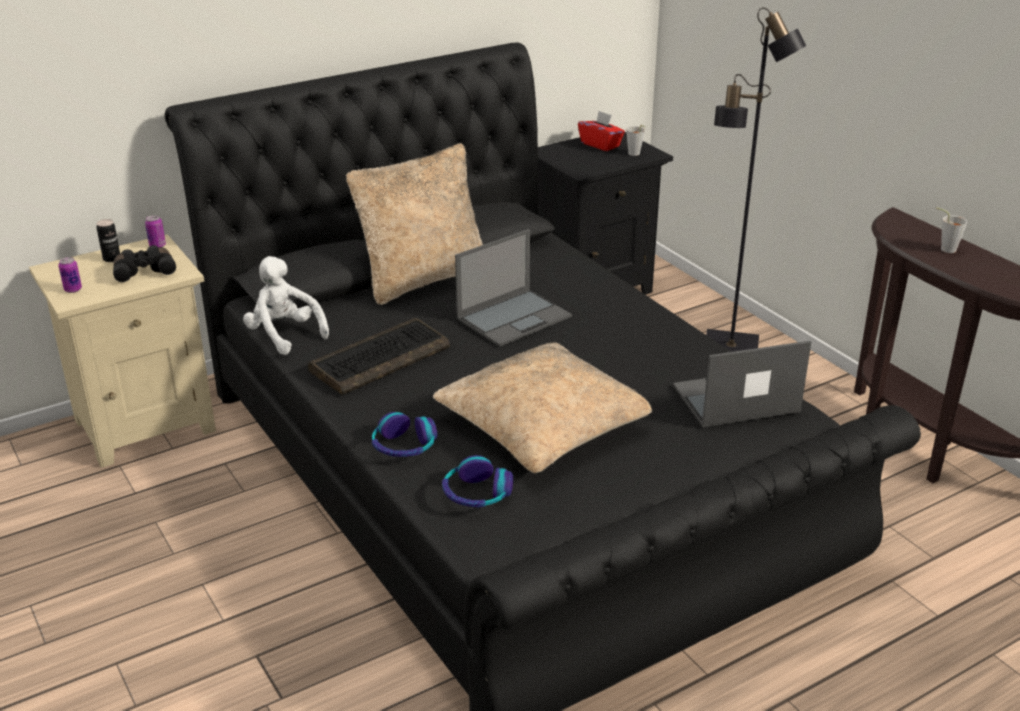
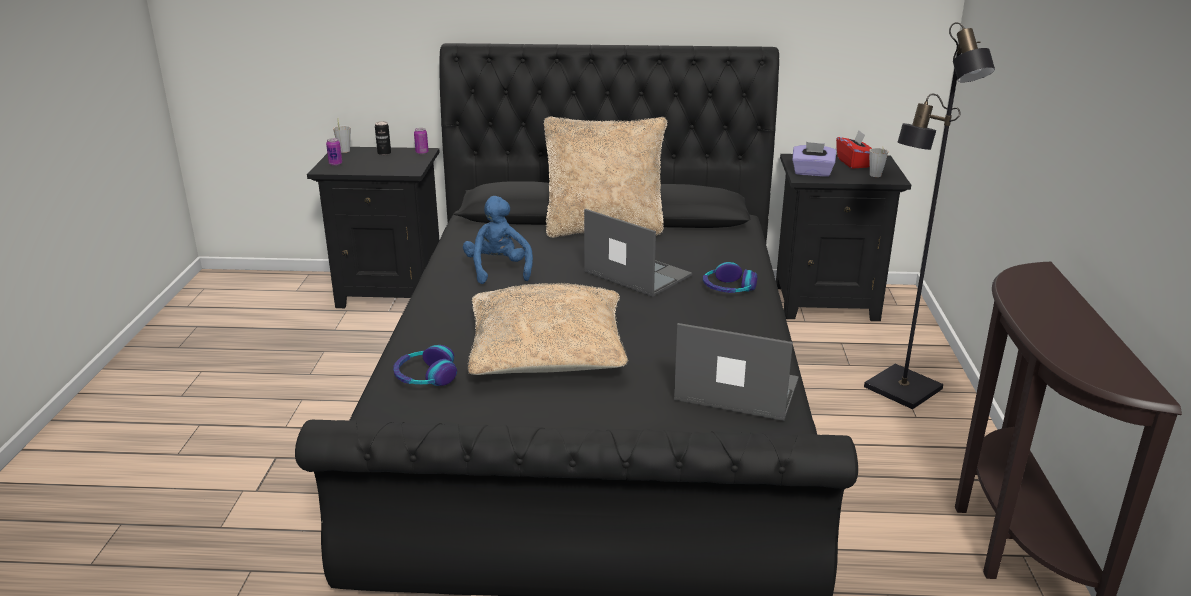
camera: 35 degrees right, 5 degrees down
(144, 271) = (391, 164): black binoculars -> none
(148, 426) = (391, 293): beige nightstand -> black nightstand
(284, 335) = (458, 237): white plush toy -> none
(380, 358) = (498, 270): keyboard -> blue plush toy
(404, 446) = (429, 329): headphones -> headphones (728, 288)
(514, 317) = (636, 273): laptop -> laptop turned 135 degrees counterclockwise
(580, 165) = (812, 173): none -> purple tissue box
(945, 248) = (1053, 308): grey cup -> grey cup (344, 150)

